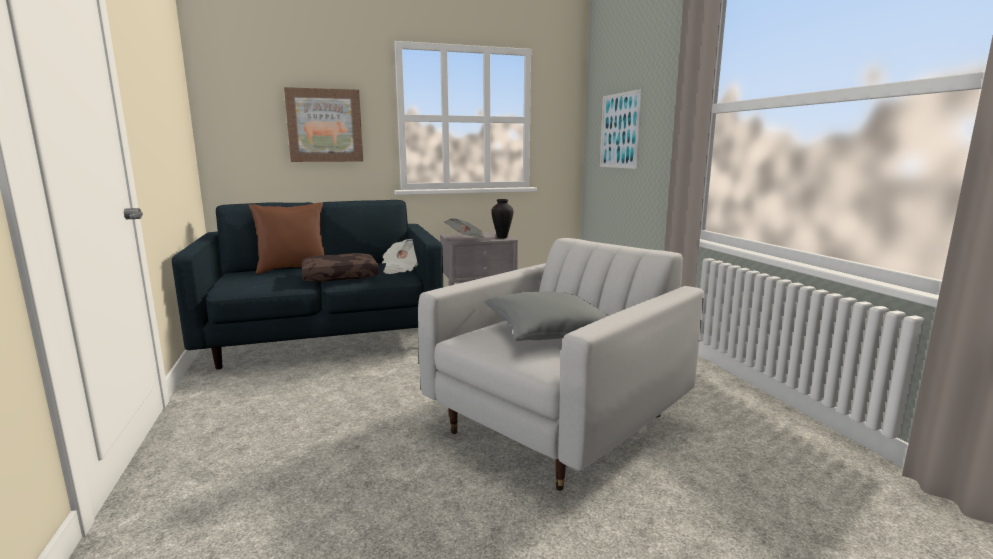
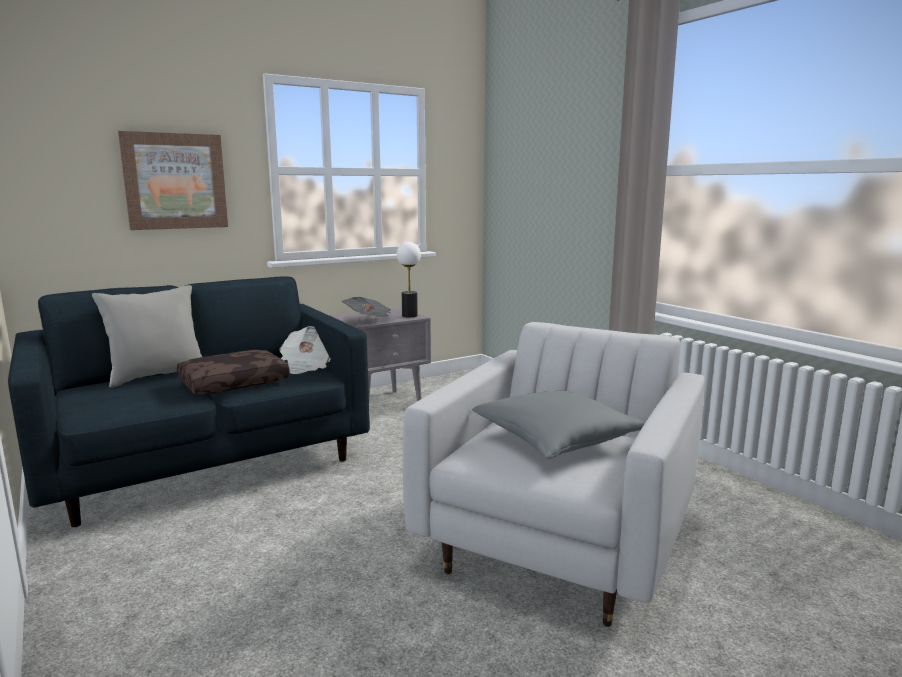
camera: 15 degrees left, 0 degrees up
(293, 269) = (157, 376): brown pillow -> grey pillow
(502, 237) = (409, 316): vase -> table lamp
(619, 130) = (535, 187): picture -> none

